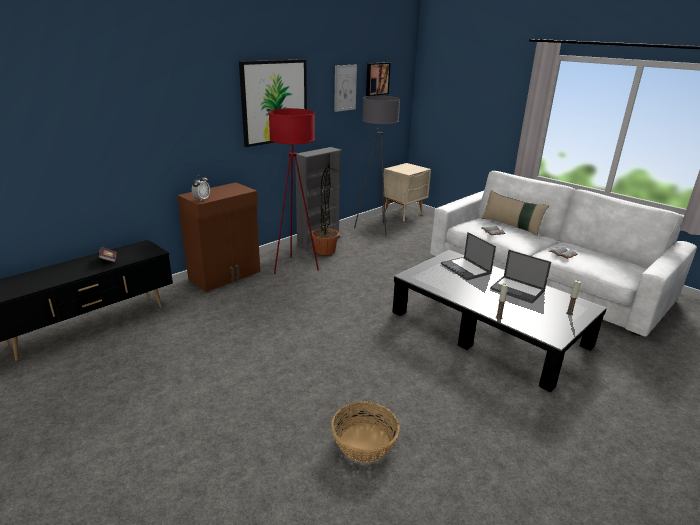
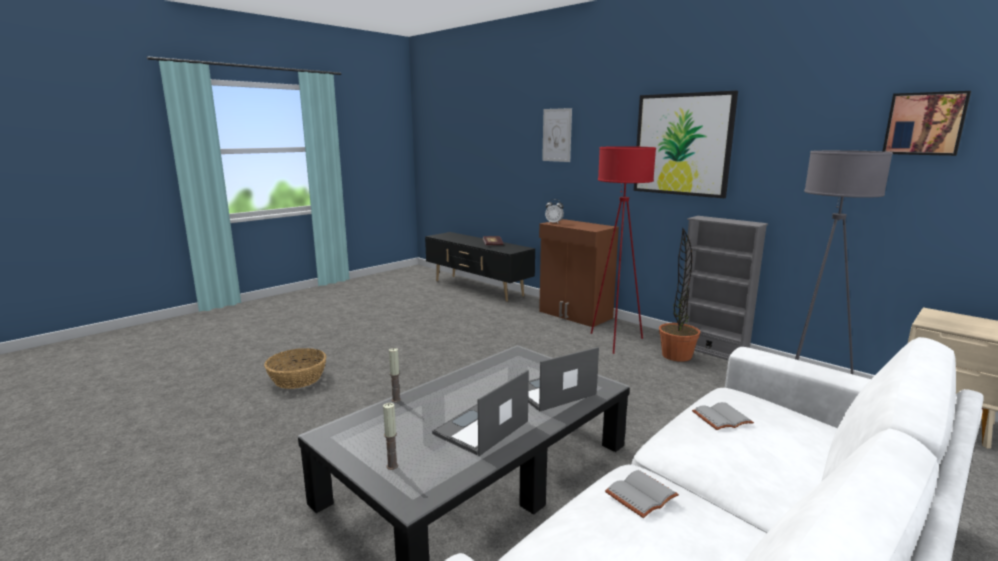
camera: 90 degrees right, 10 degrees down
(345, 88) = (824, 135): picture -> picture (557, 135)
(511, 226) = (820, 464): beige pillow -> none

